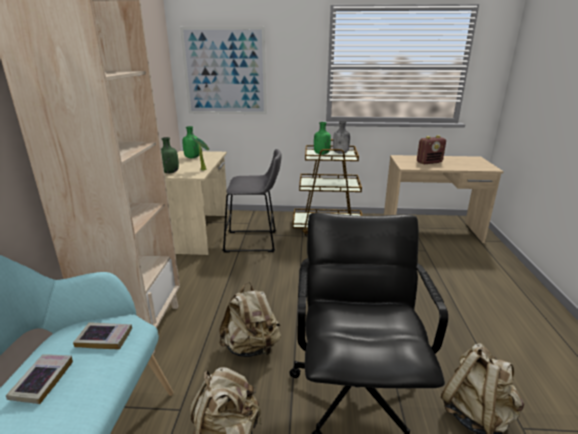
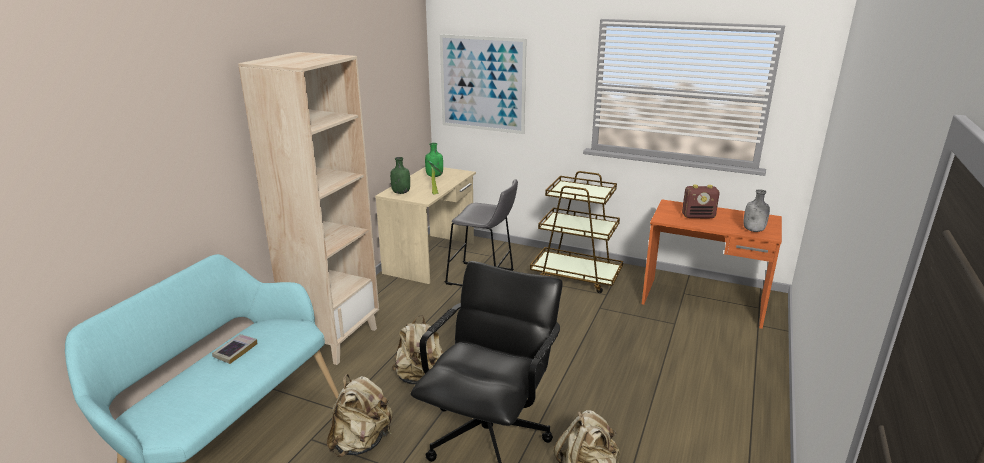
camera: 20 degrees right, 0 degrees up
(104, 338) = (283, 333): book -> none
(321, 154) = (571, 189): green bottle -> none
(341, 153) = (595, 191): grey bottle -> grey bottle (754, 230)
(431, 231) = (703, 302): beige desk -> orange desk

